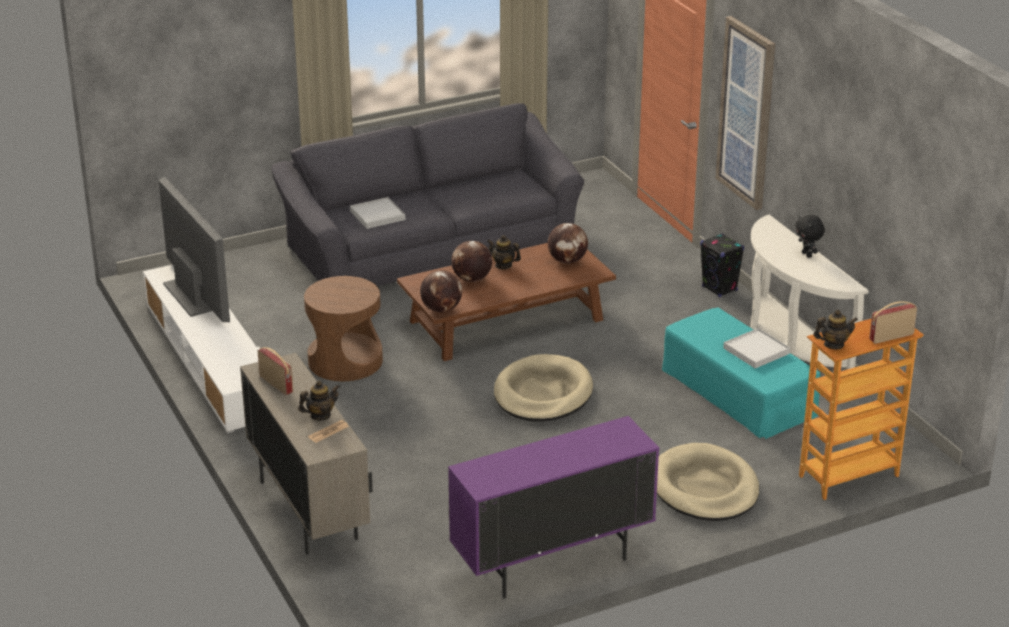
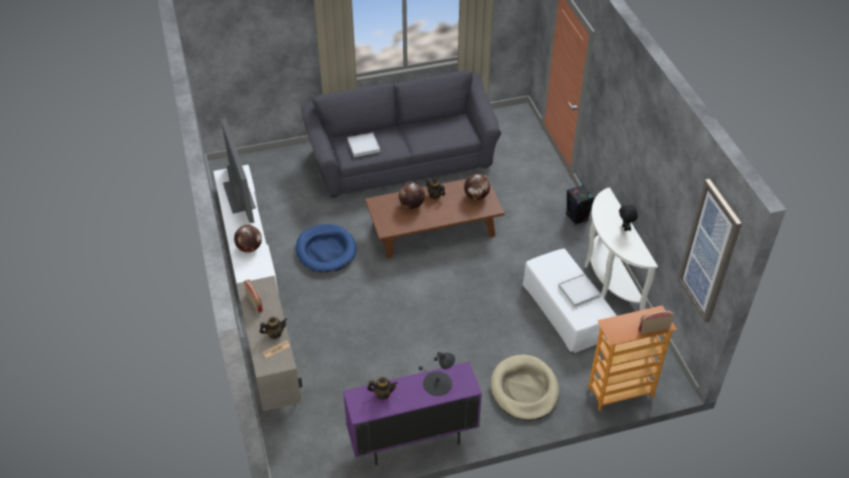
camera: 10 degrees right, 15 degrees up
(345, 361) = (326, 250): brown side table -> blue dog bed
(441, 309) = (386, 229): globe -> globe (249, 248)
(542, 394) = (441, 294): beige dog bed -> none
(590, 444) = (438, 383): none -> black table lamp
(738, 391) = (566, 309): turquoise ottoman -> white ottoman
(746, 113) = (604, 117): picture -> picture (709, 252)
(833, 345) = (613, 331): teapot -> teapot (383, 394)

